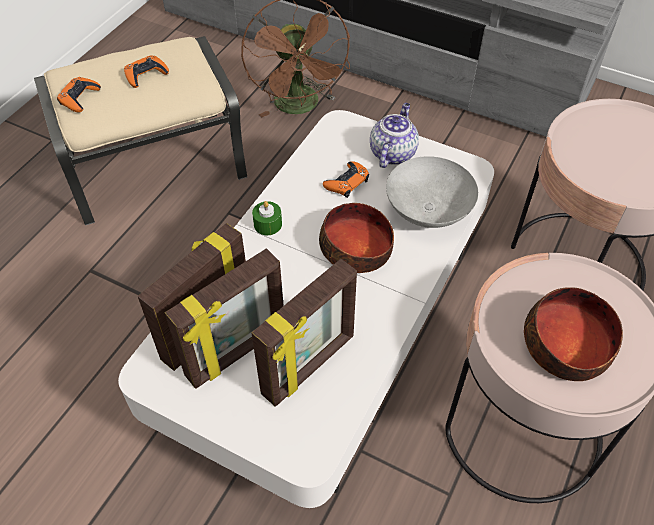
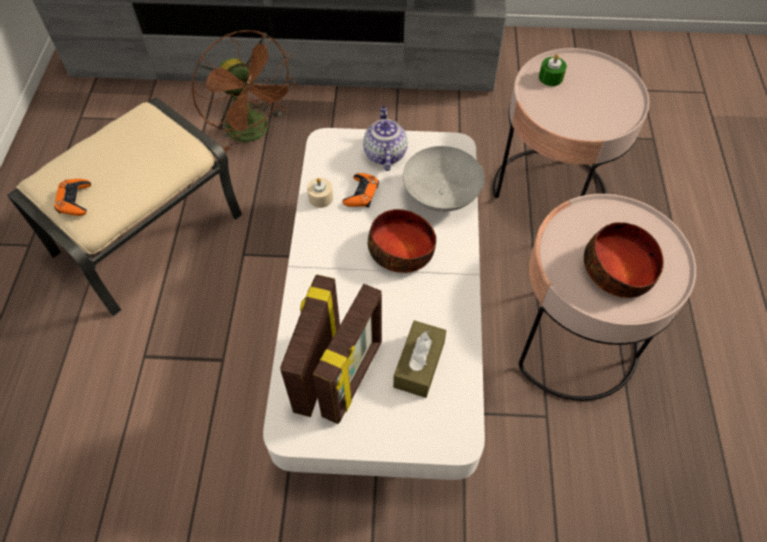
camera: 25 degrees left, 5 degrees up
(146, 75) = (127, 156): orange game controller -> none
(268, 224) = (315, 256): green candle -> green candle (550, 77)
(305, 172) = (320, 198): none -> beige candle
(310, 366) = (419, 364): picture frame -> brown tissue box

